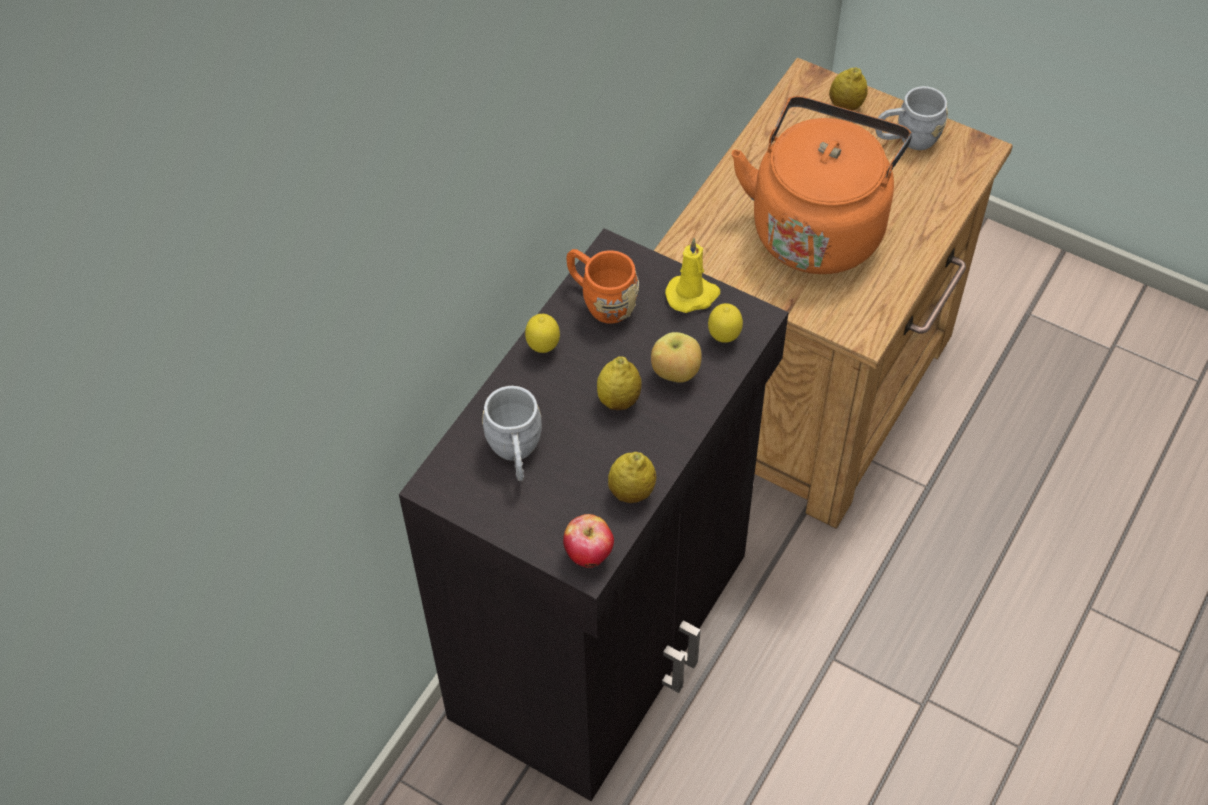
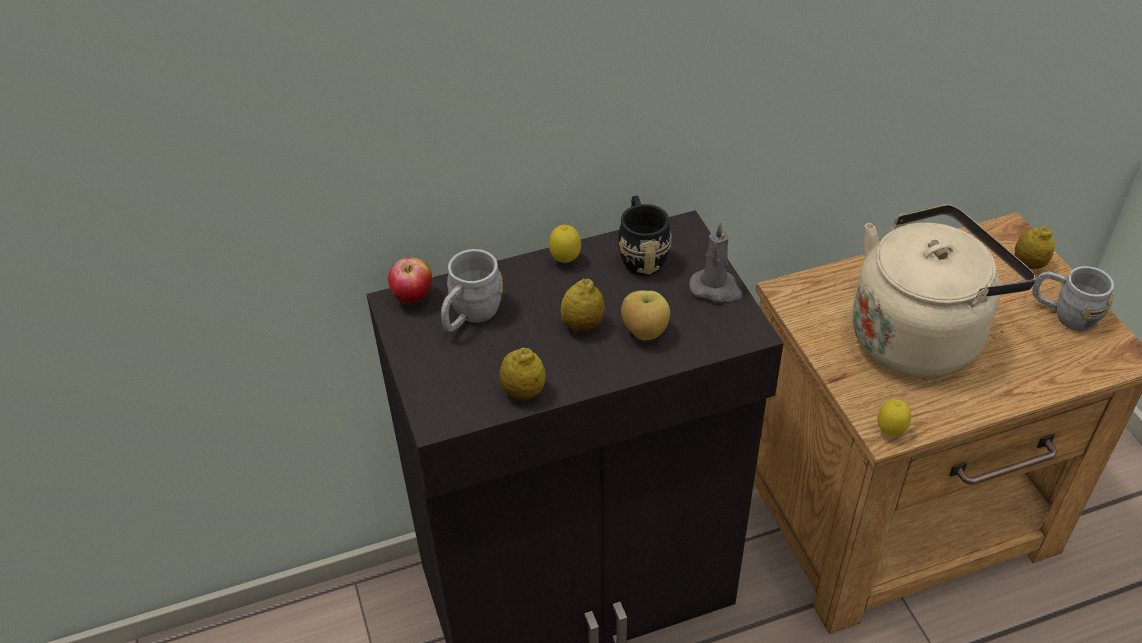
camera: 40 degrees right, 10 degrees down
(589, 555) = (445, 414): apple -> apple (413, 299)
(600, 300) = (641, 254): orange mug -> black mug
(693, 295) = (716, 288): yellow candle -> grey candle
(724, 338) = (710, 331): lemon -> lemon (890, 432)
(818, 226) = (920, 334): orange kettle -> beige kettle

